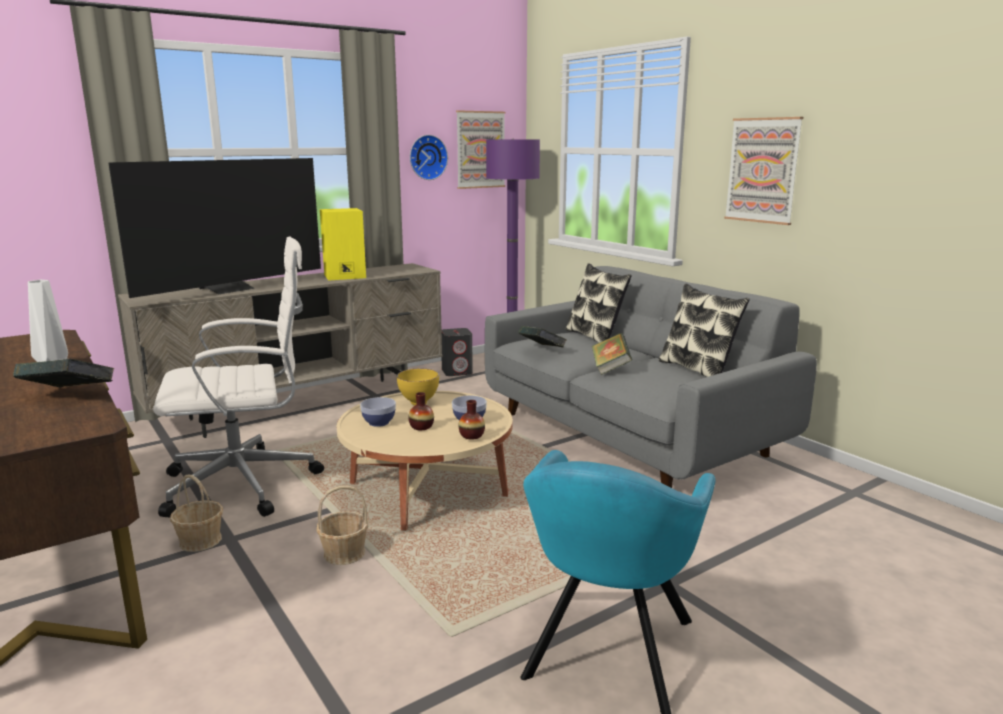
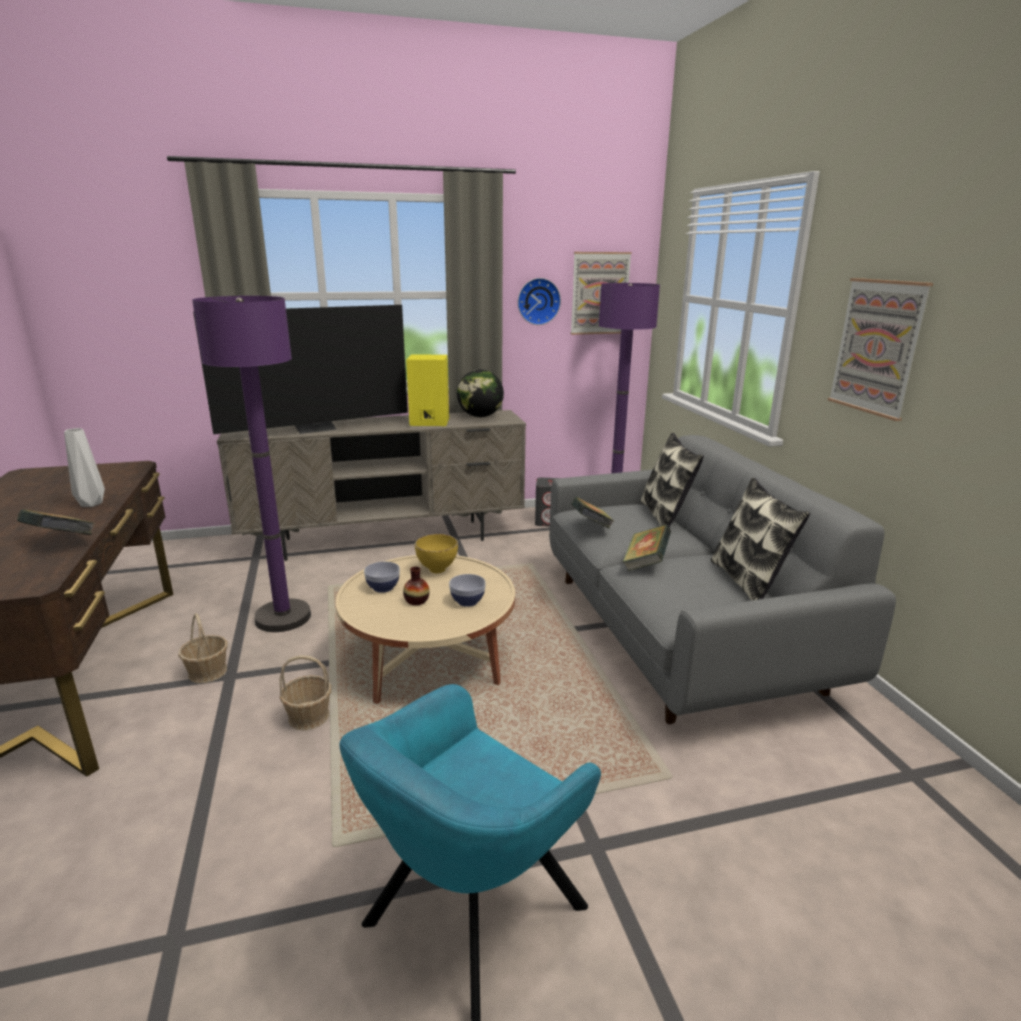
camera: 20 degrees right, 5 degrees up
(246, 484) = (283, 617): white office chair -> purple floor lamp
(390, 269) = (480, 416): none -> globe
(471, 436) = (452, 622): vase -> none

